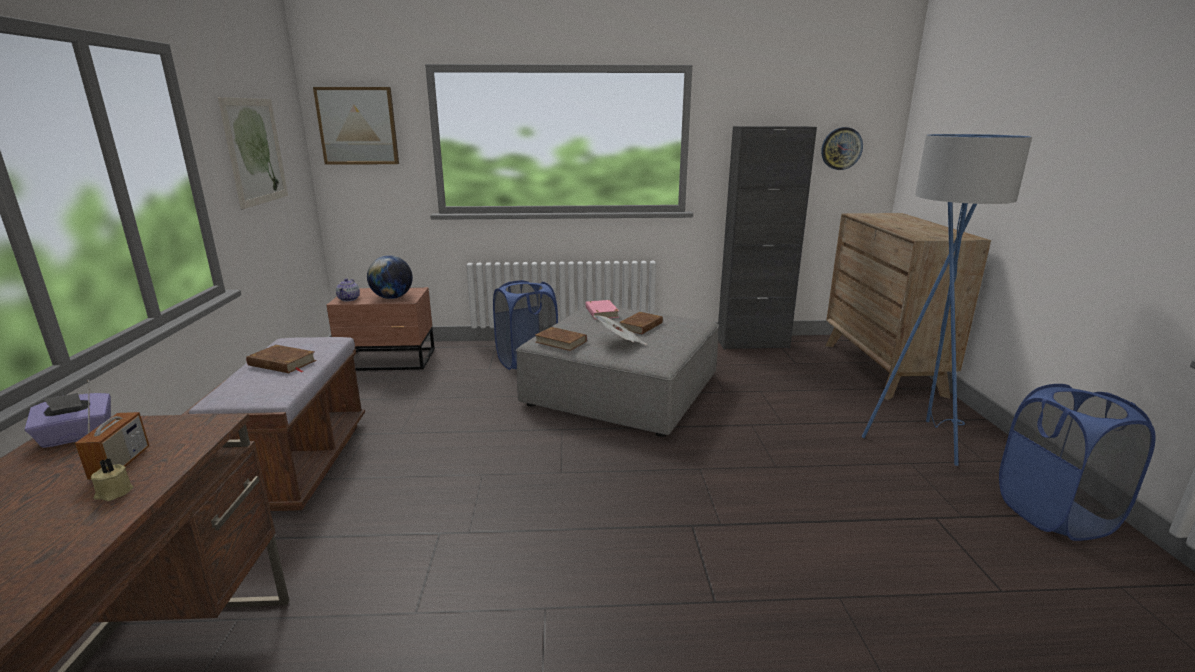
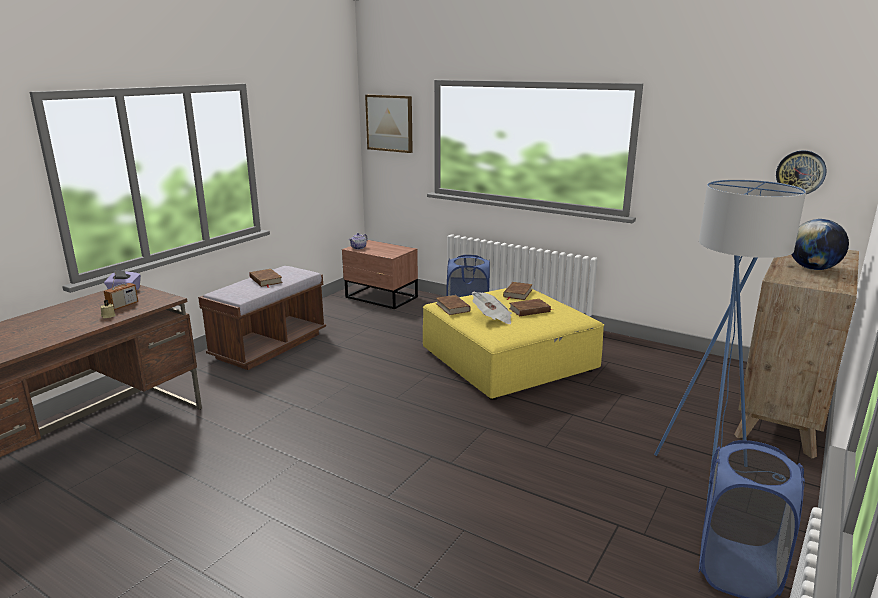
camera: 35 degrees right, 0 degrees up
(255, 151) = (305, 142): picture -> none
(392, 297) = (384, 252): globe -> globe (813, 268)
(601, 312) = (517, 293): pink book -> brown book
(622, 390) = (508, 360): grey ottoman -> yellow ottoman
(752, 343) = (679, 356): black cabinet -> none

